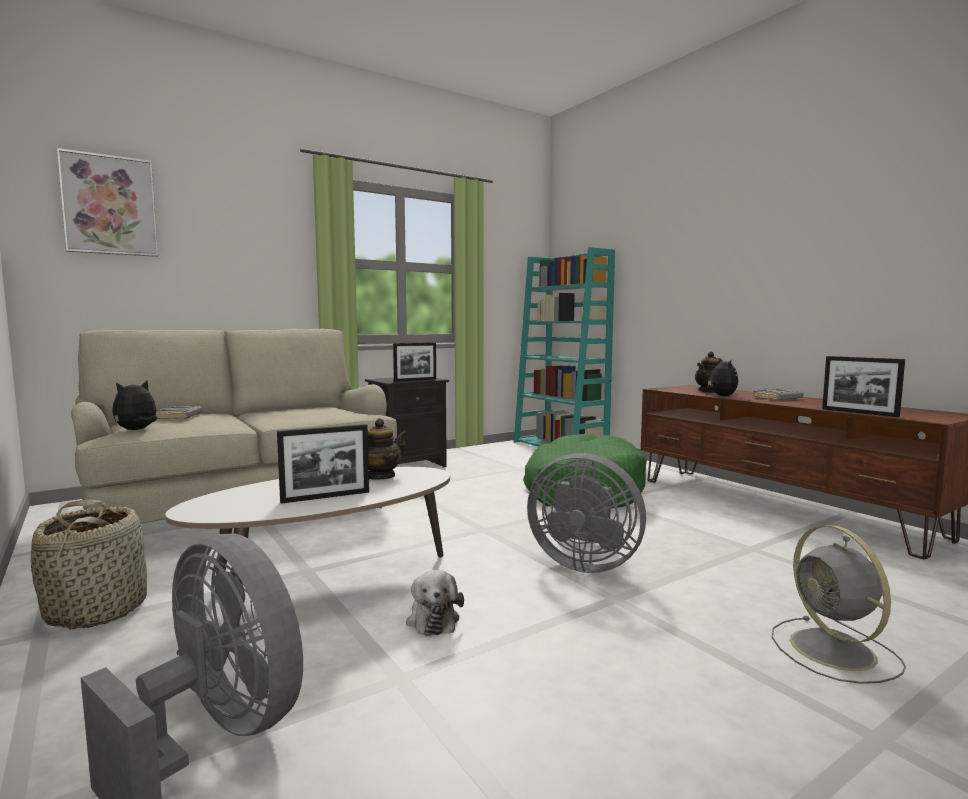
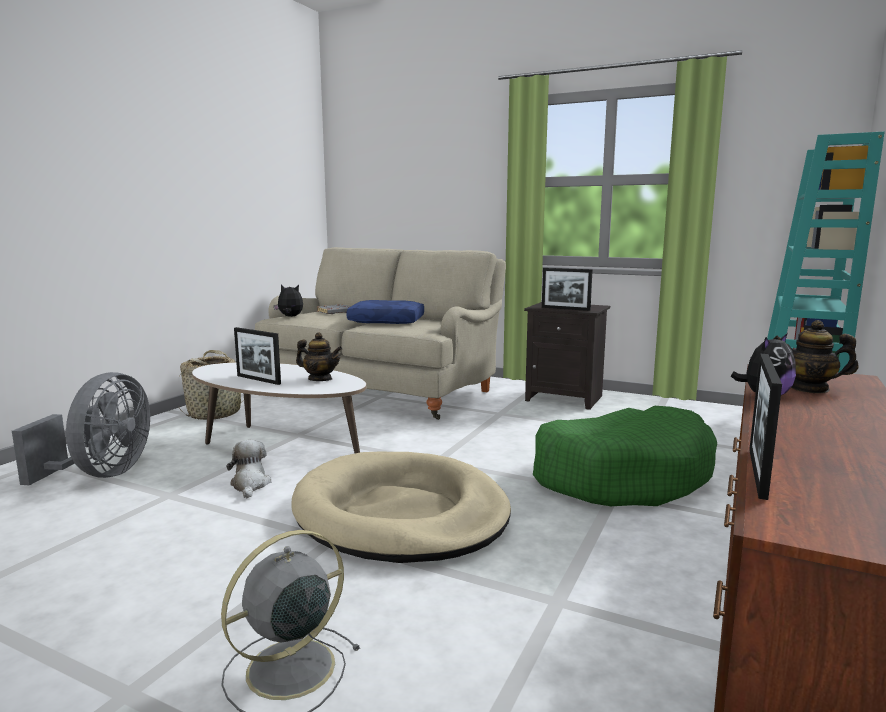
camera: 60 degrees right, 5 degrees up
(109, 205) = (375, 154): picture -> none
(275, 415) = (387, 321): none -> blue pillow
(433, 619) = (250, 485): plush toy -> plush toy turned 120 degrees clockwise
(583, 563) = (400, 514): grey fan -> beige dog bed
(778, 398) = (834, 423): grey book -> none

